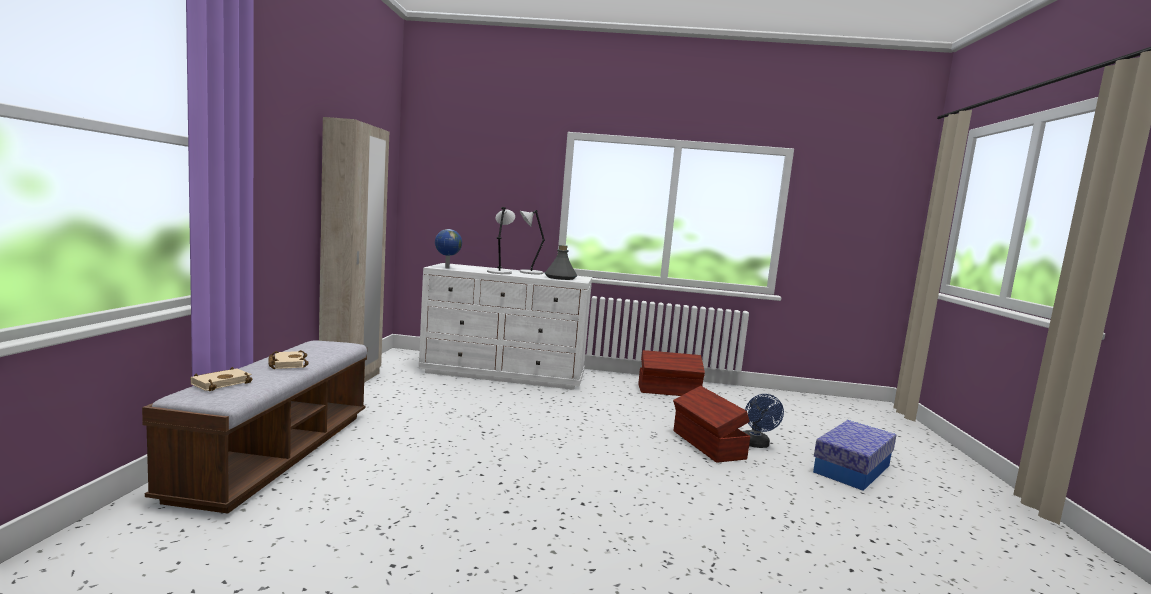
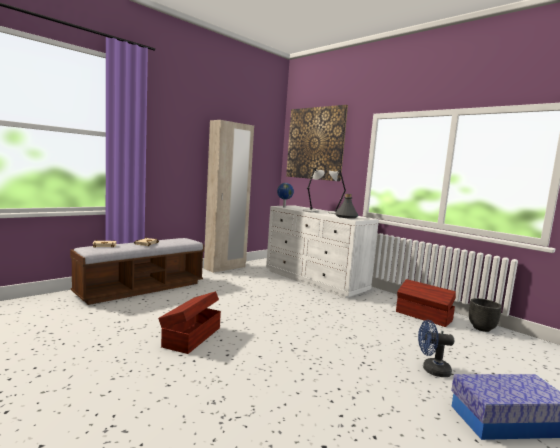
camera: 40 degrees right, 0 degrees up
(467, 165) = (315, 143): none -> picture
(707, 445) = (384, 356): brown storage box -> brown storage box (191, 337)
(724, 390) = (482, 328): none -> black planter
(756, 445) = (431, 370): blue fan -> blue fan turned 60 degrees clockwise

